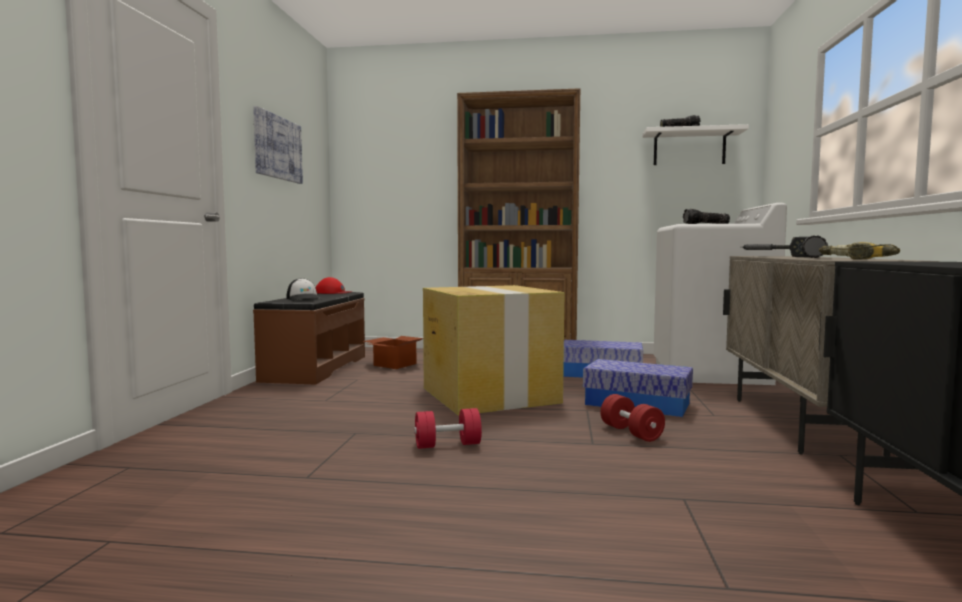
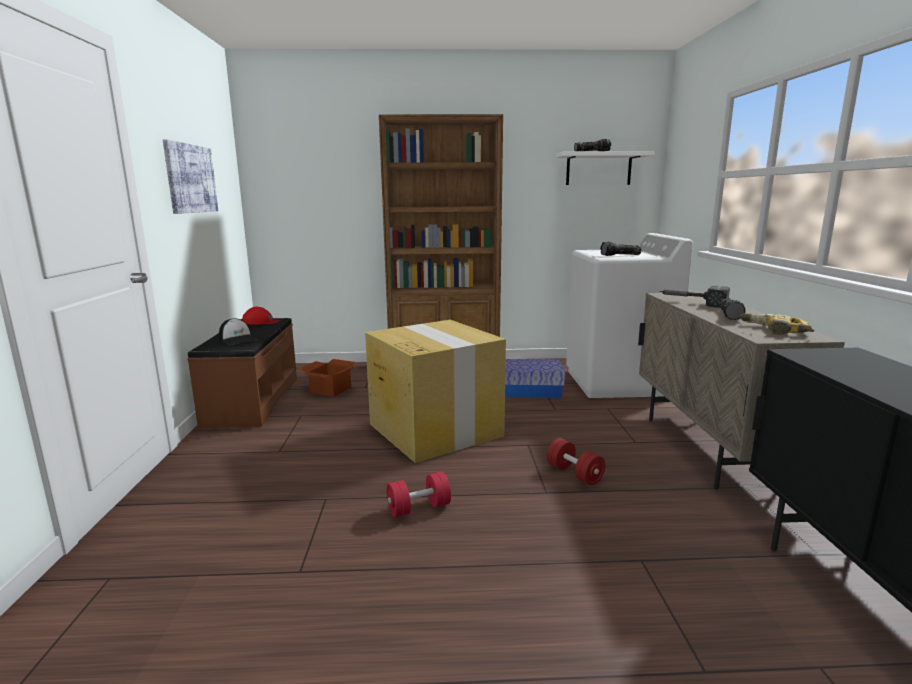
camera: 10 degrees left, 10 degrees up
(637, 404) = (568, 432): storage box -> none

